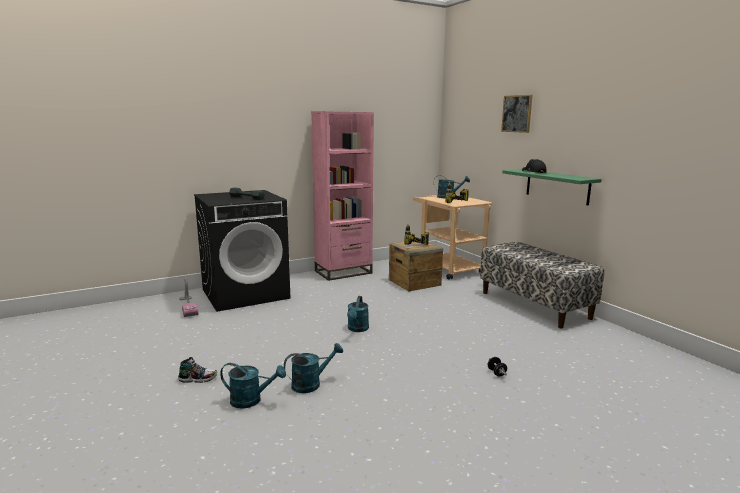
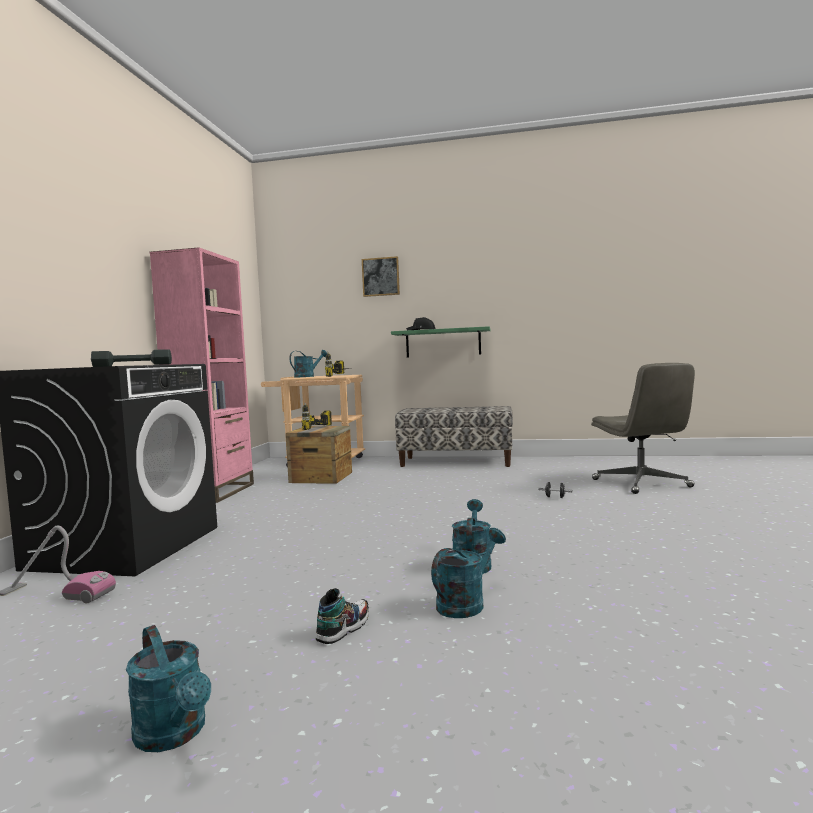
camera: 50 degrees left, 10 degrees down
(357, 329) = (378, 518): turquoise watering can -> turquoise watering can (175, 735)
(618, 404) = (642, 483): none -> grey office chair

